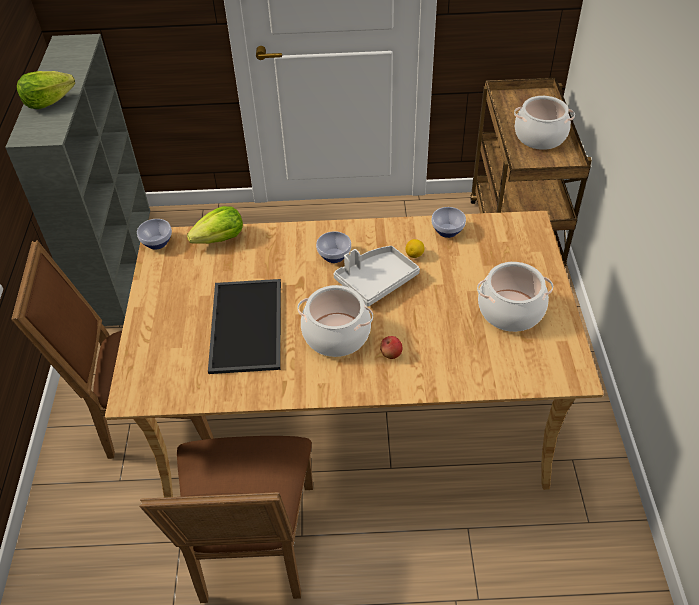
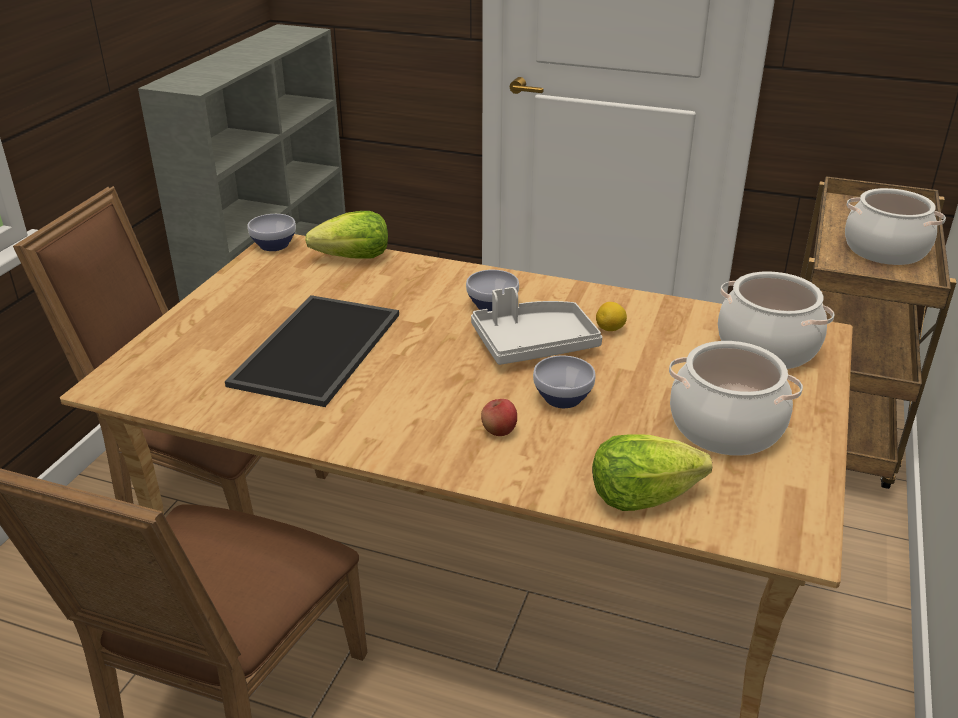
camera: 20 degrees right, 15 degrees down
(48, 102) = (220, 65): lettuce -> lettuce (641, 496)
(337, 334) = (434, 389): cooking pot -> cooking pot (767, 347)
(446, 230) = (676, 313): bowl -> bowl (561, 397)

